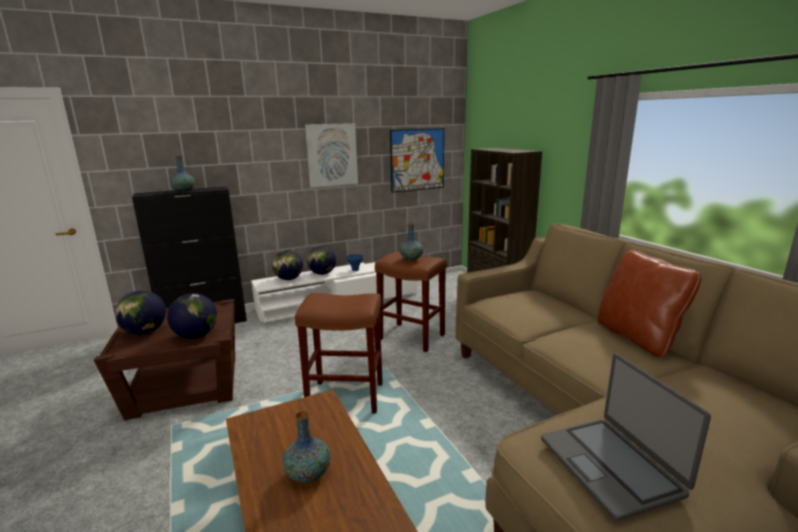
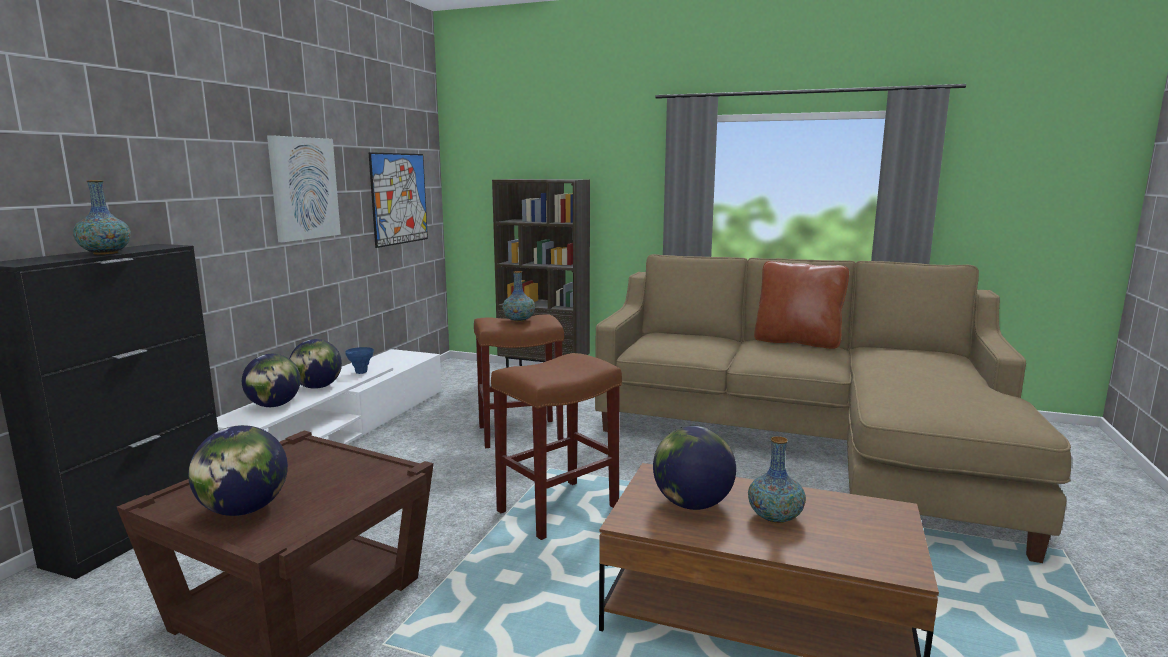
camera: 45 degrees left, 5 degrees down
(196, 336) = (359, 481): globe -> globe (692, 504)
(611, 465) = (948, 401): laptop -> none

